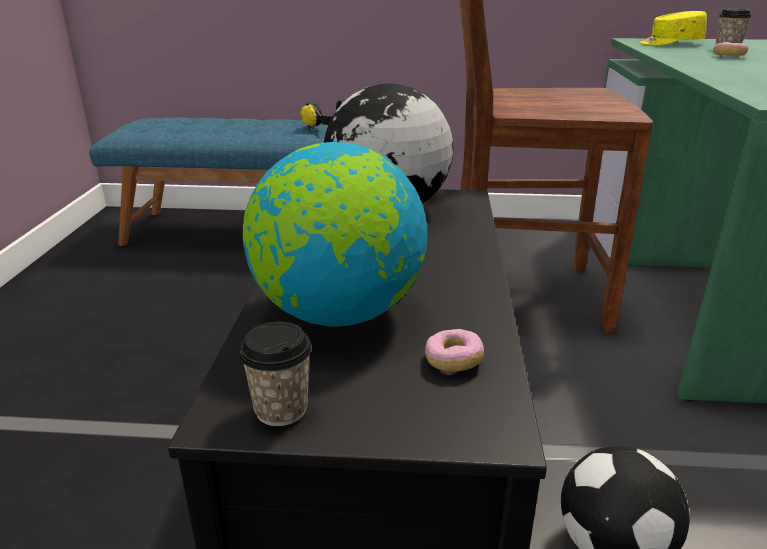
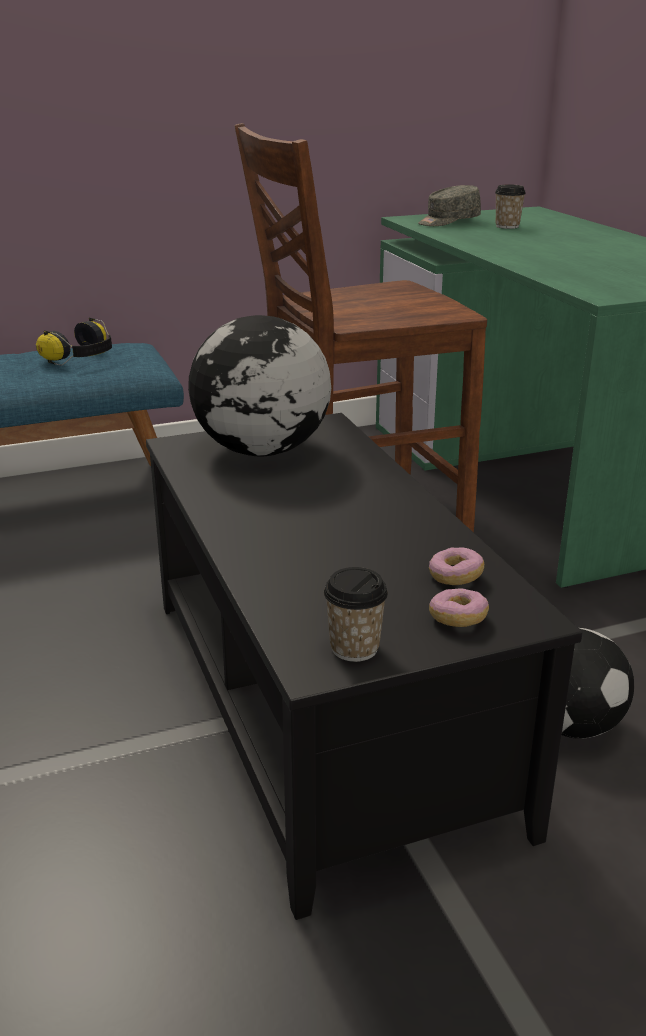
camera: 25 degrees left, 0 degrees up
(338, 313) = (320, 562): globe -> none
(670, 43) = (448, 222): yellow cap -> grey cap
(728, 57) = (518, 238): donut -> donut (458, 619)

